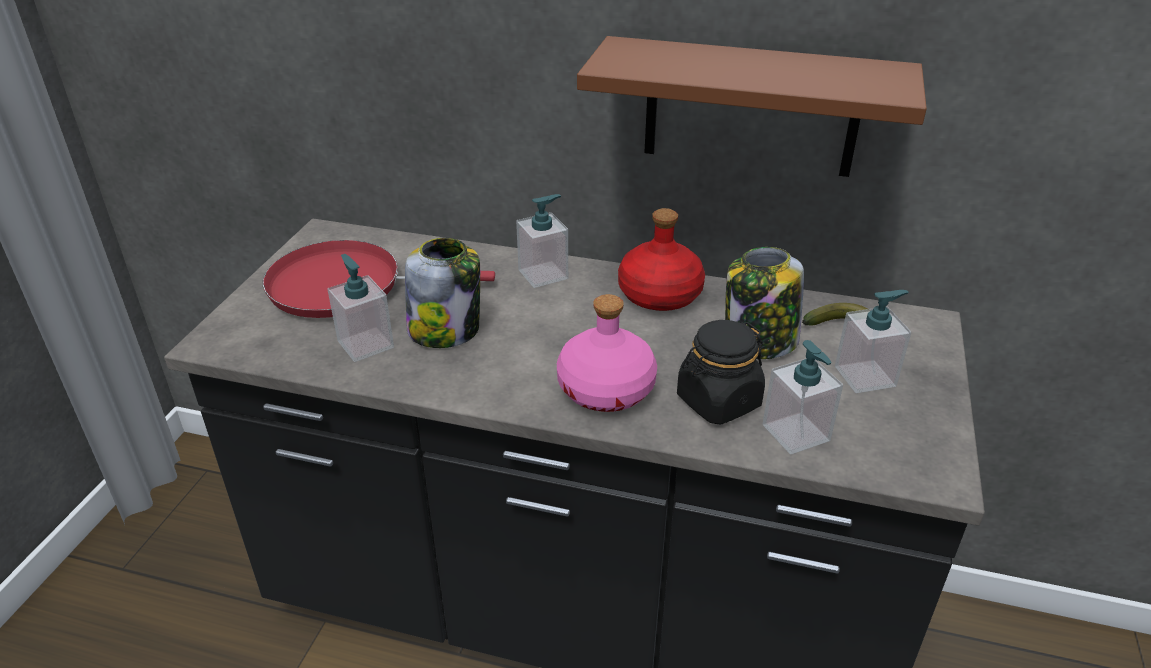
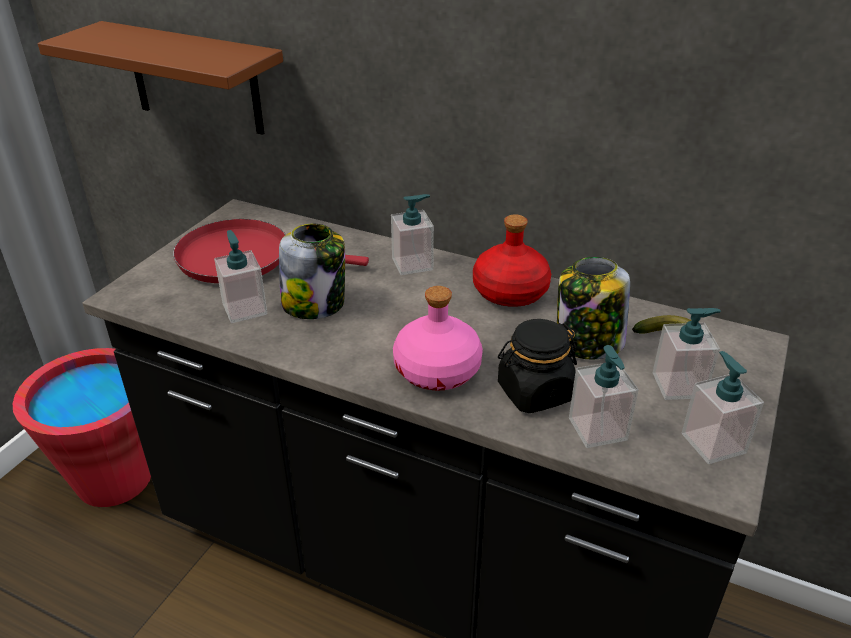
camera: 10 degrees right, 0 degrees up
(187, 564) = (114, 479): none -> red bucket
(751, 108) = (602, 129): brown shelf -> brown shelf (195, 78)
(917, 433) = (713, 443): none -> soap dispenser

